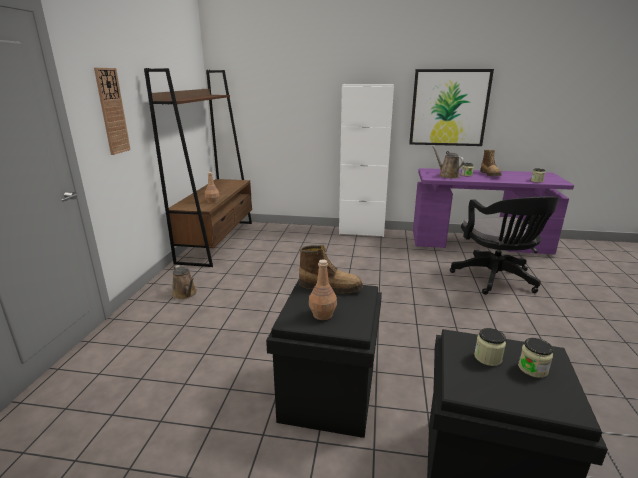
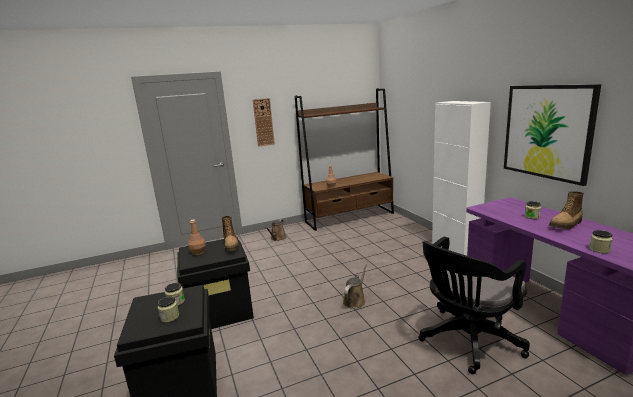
camera: 60 degrees right, 5 degrees down
(447, 175) = (506, 211): brown watering can -> brown watering can (355, 300)

